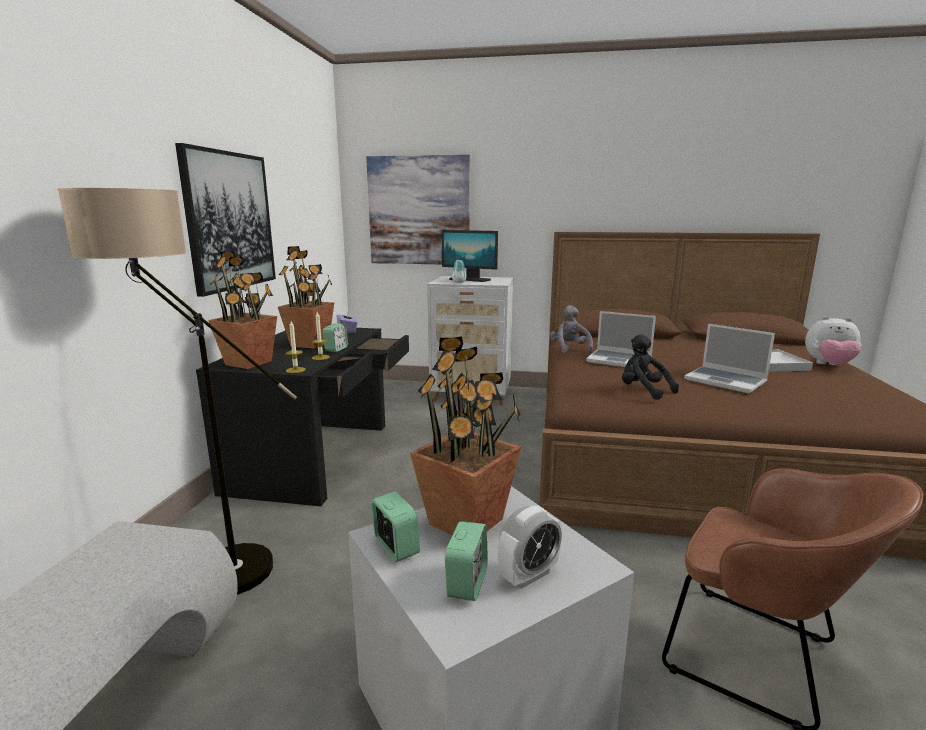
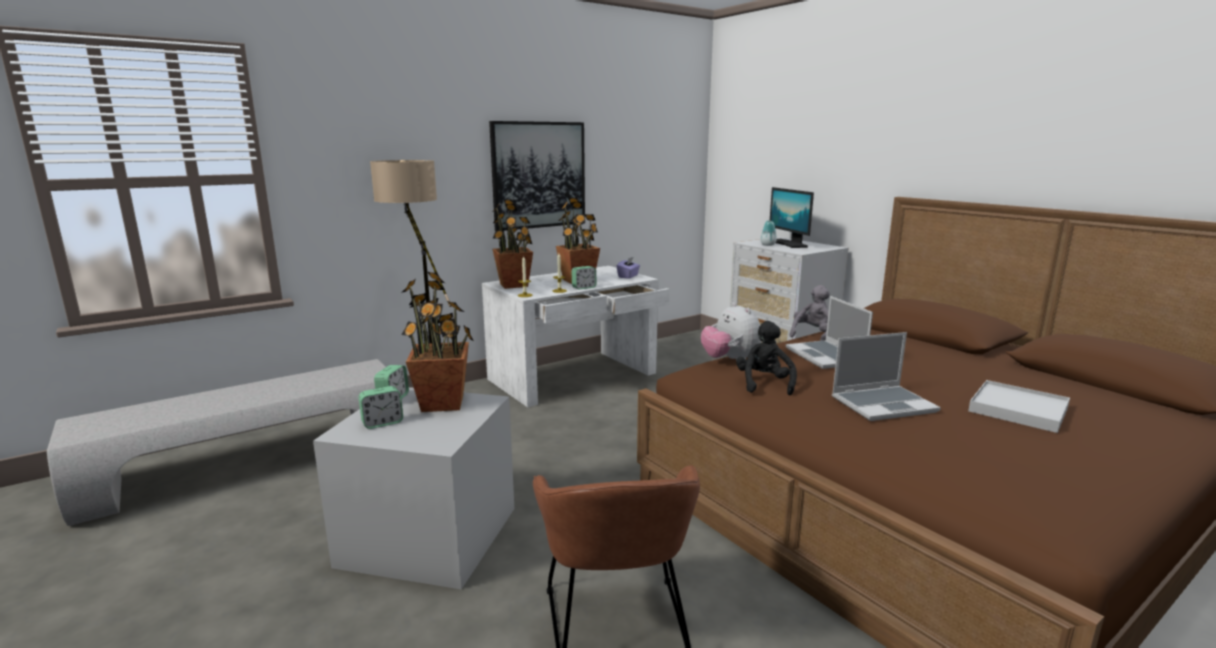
camera: 45 degrees right, 0 degrees up
(322, 456) = (579, 378): black desk -> white desk
(419, 211) = (767, 165): picture -> none
(528, 575) = (409, 433): alarm clock -> none
(726, 381) = (883, 404): laptop -> laptop turned 105 degrees counterclockwise
(829, 365) = (1123, 440): plush toy -> plush toy (730, 360)

